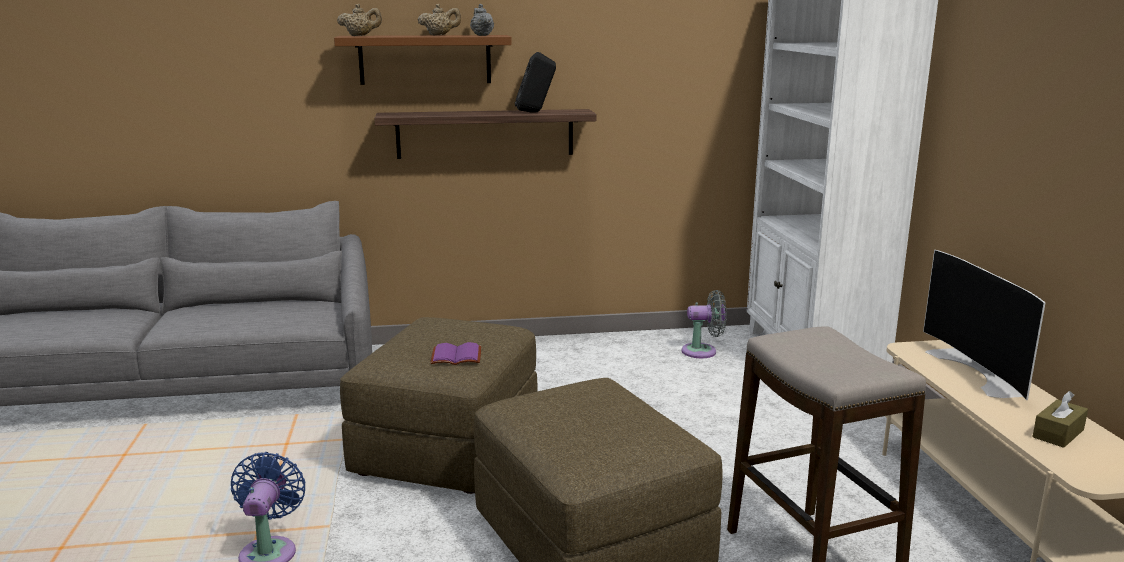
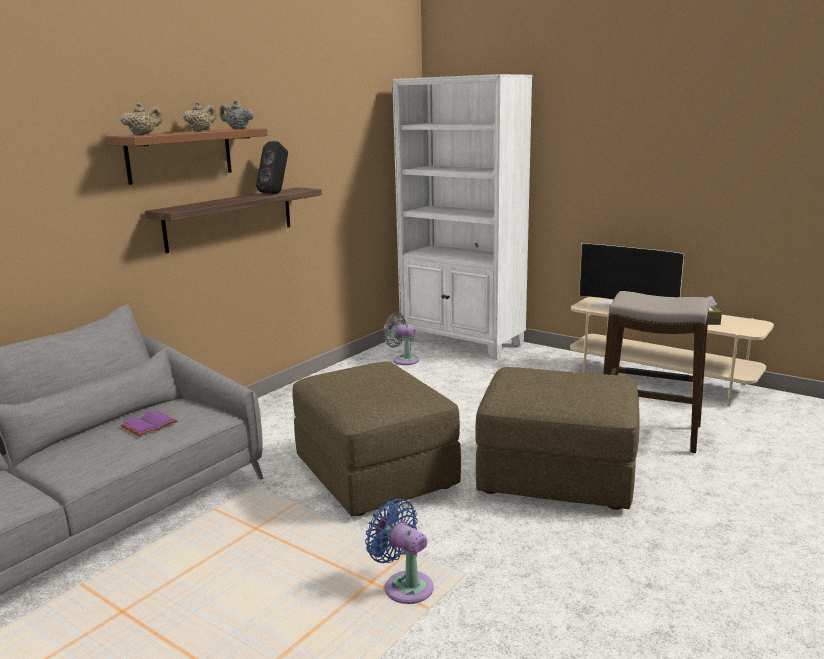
camera: 45 degrees left, 0 degrees up
(457, 356) = (401, 388): purple book -> purple book (149, 424)
(703, 351) = (403, 360): grey fan -> grey fan turned 105 degrees counterclockwise

